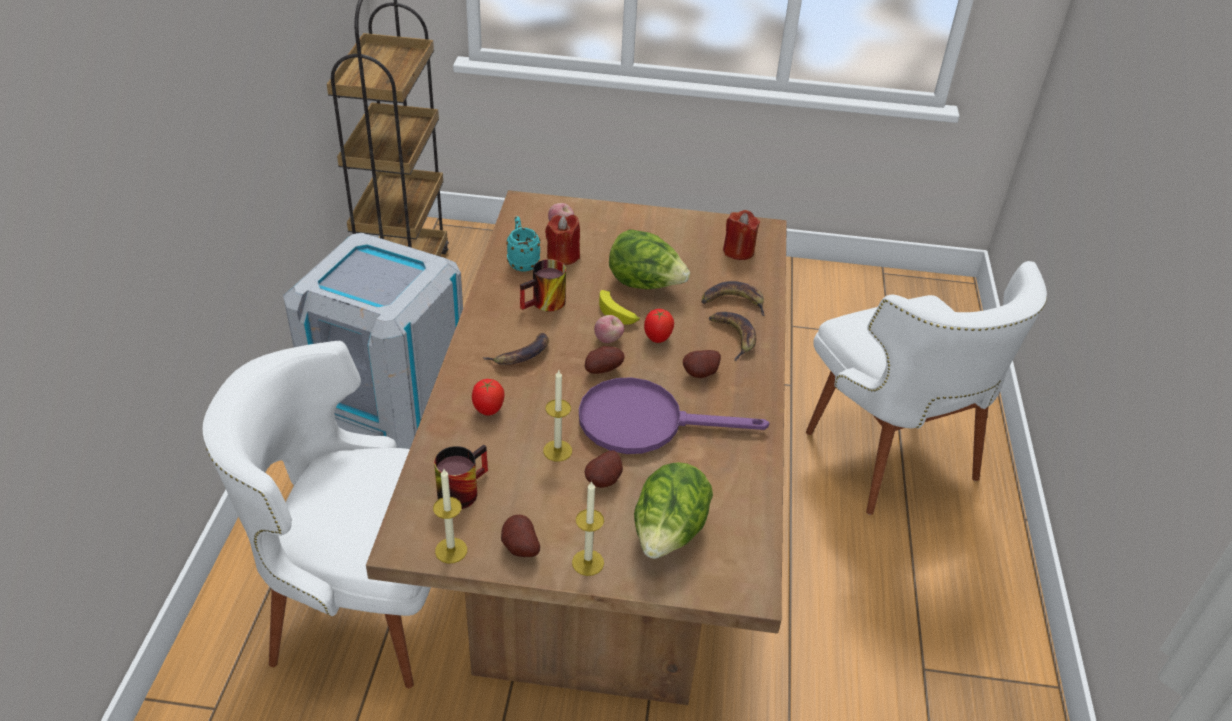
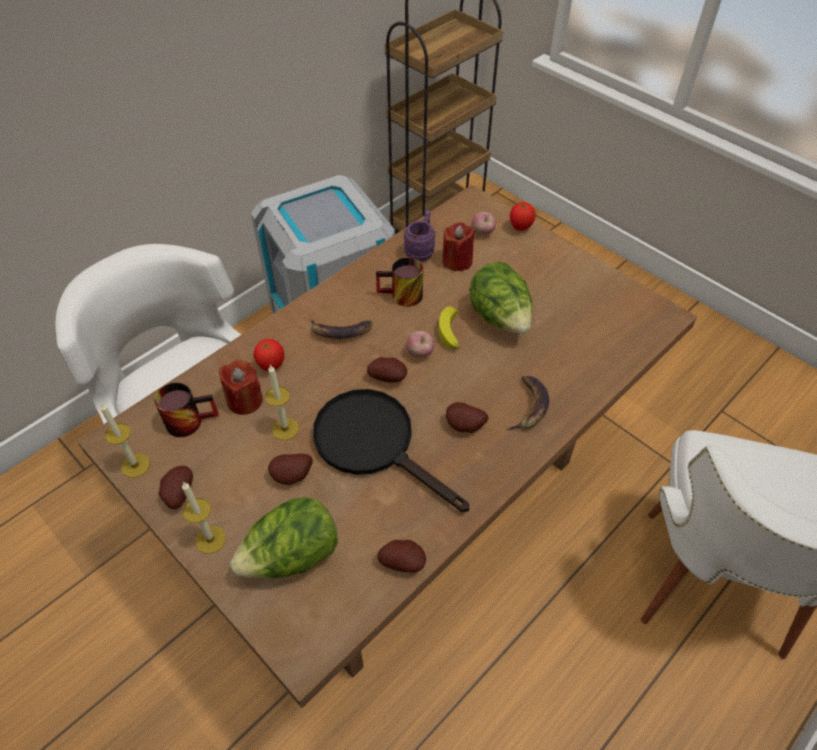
camera: 40 degrees right, 10 degrees up
(522, 261) = (421, 251): turquoise mug -> purple mug
(645, 422) = (375, 444): purple frying pan -> black frying pan
(657, 339) = (460, 373): tomato -> tomato (520, 228)
(734, 302) = (563, 373): banana -> none
(738, 251) = (617, 326): red candle -> red candle (245, 400)
(755, 488) = (403, 561): none -> potato

